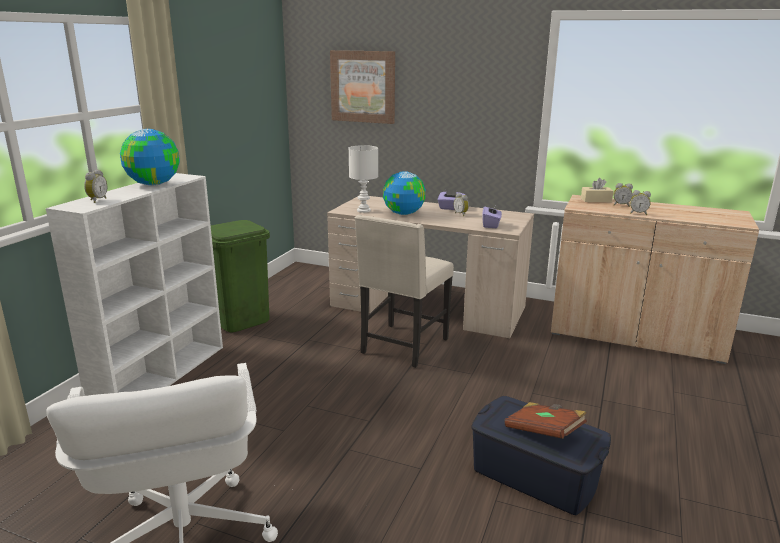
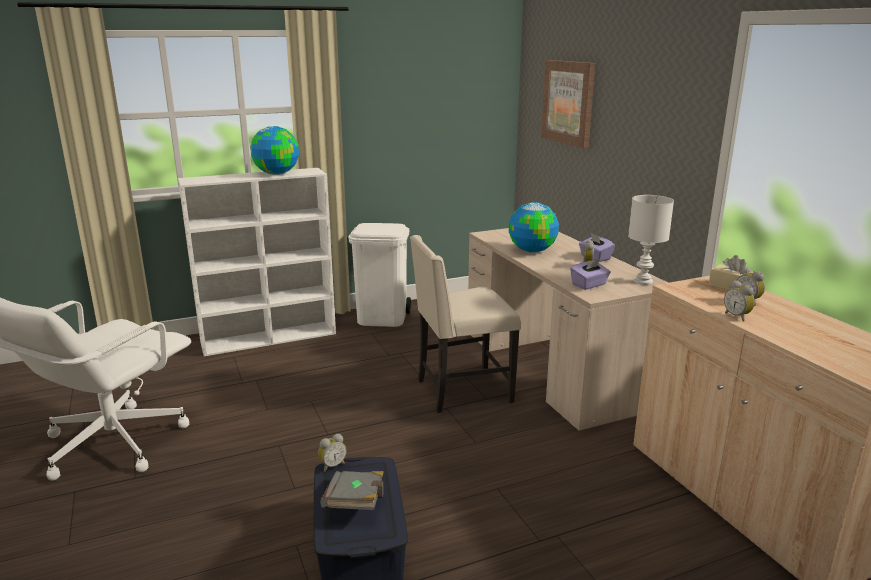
camera: 45 degrees right, 0 degrees up
(97, 200) = (213, 178): alarm clock -> alarm clock (332, 465)
(241, 320) = (382, 318): green trash can -> white trash can
(363, 211) = (503, 239): white table lamp -> white table lamp (642, 281)
(544, 432) = (356, 503): brown book -> grey book

